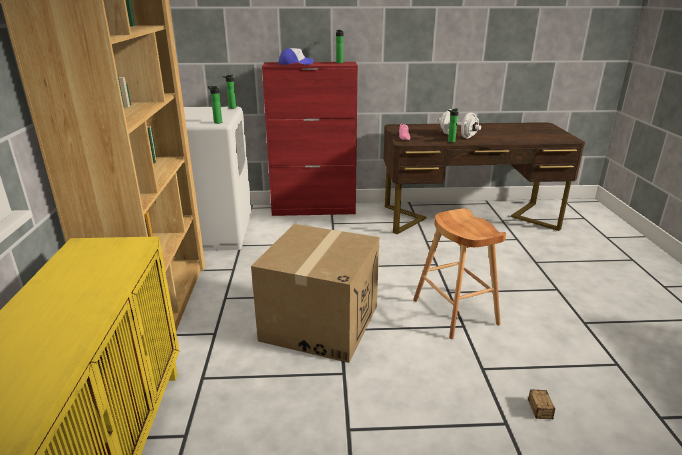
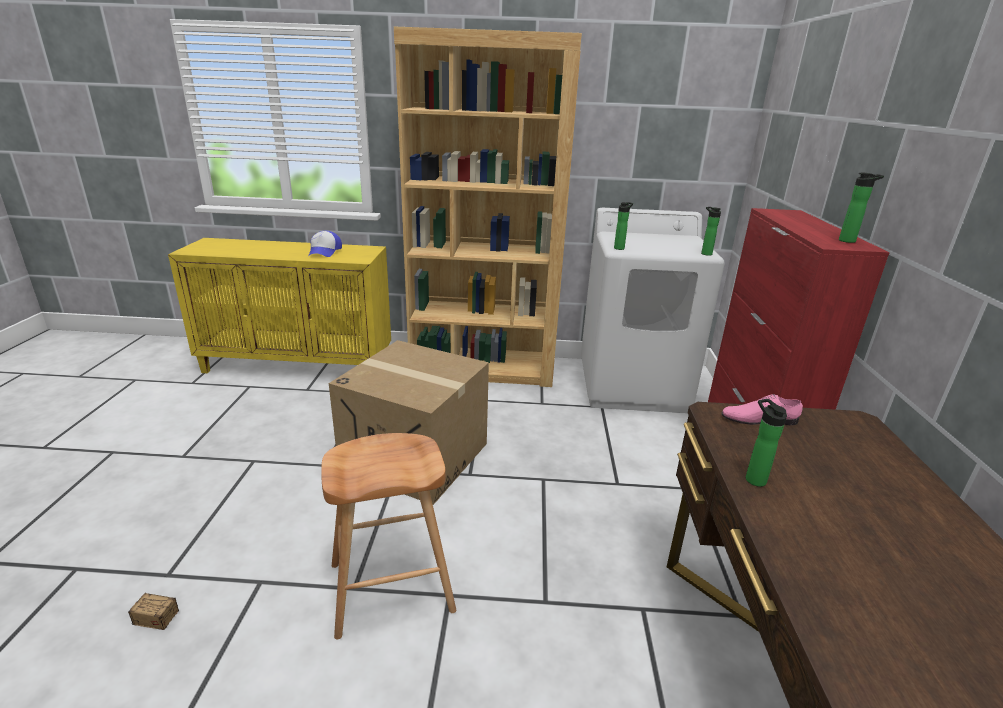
camera: 95 degrees right, 0 degrees up
(296, 64) = (796, 220): cap -> cap (325, 252)
(458, 136) = (825, 505): white dumbbell -> none

